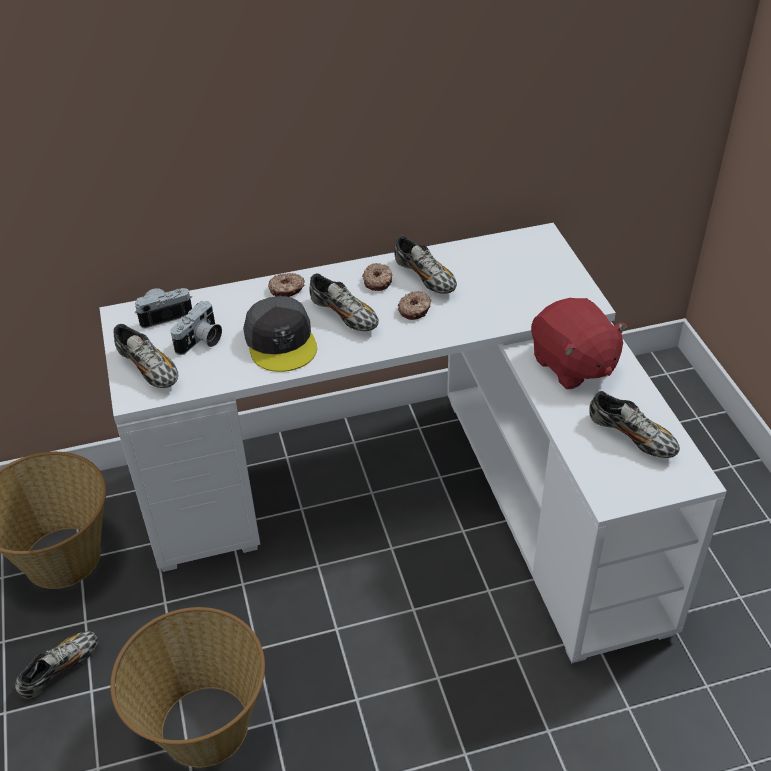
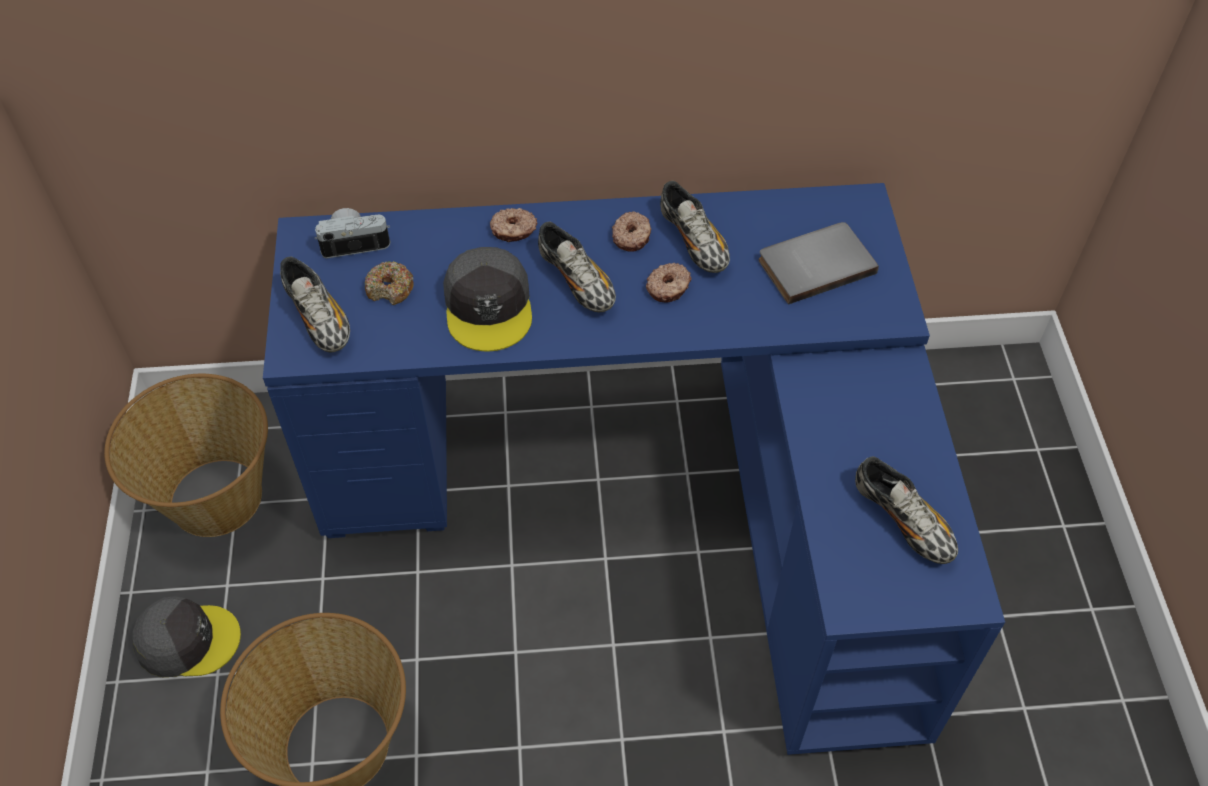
camera: 10 degrees right, 10 degrees up
(60, 669) = (187, 640): shoe -> grey cap
(201, 341) = (390, 289): camera -> donut
(418, 495) = (654, 493): white desk -> blue desk
(518, 279) = (814, 263): none -> grey book
(572, 365) = (855, 400): red plush toy -> none

